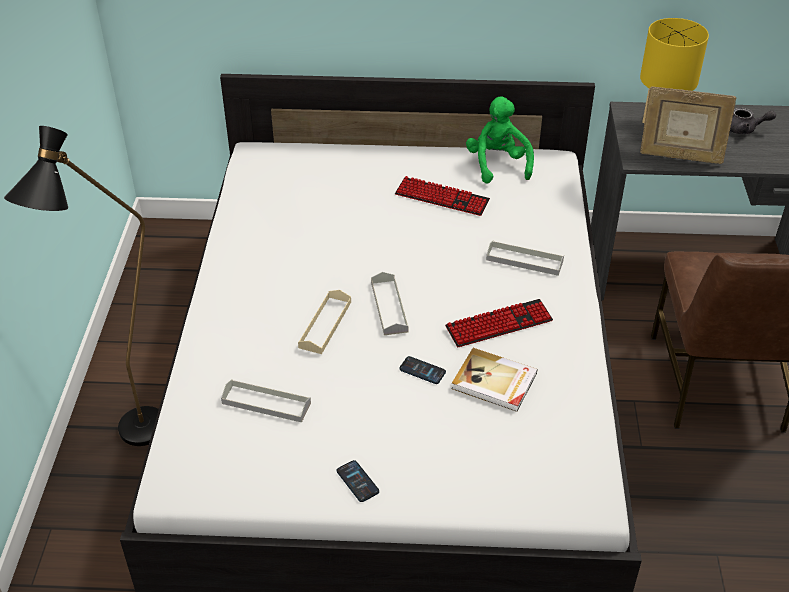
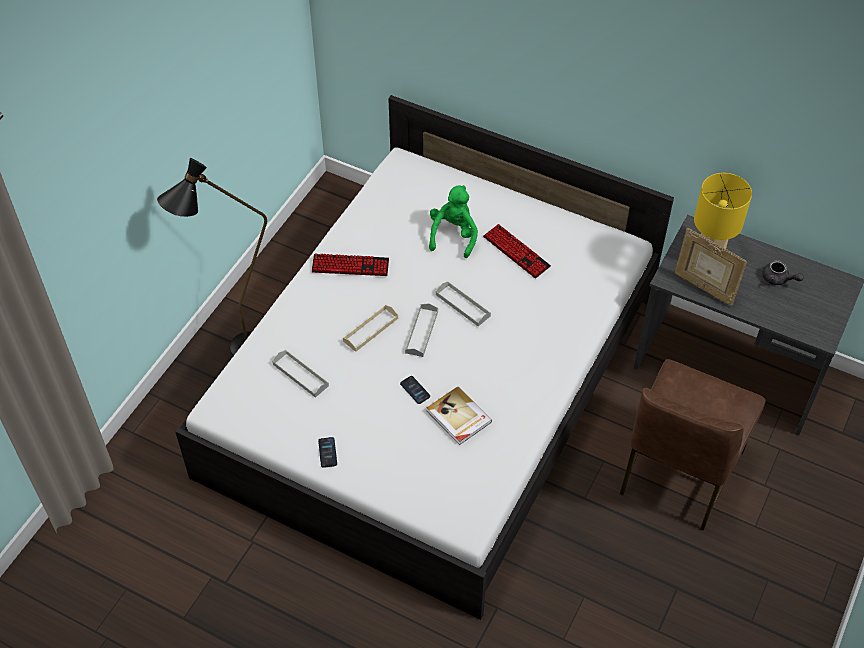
camera: 25 degrees right, 10 degrees up
(498, 164) = (579, 236): green plush toy -> green plush toy (453, 235)
(499, 324) = (490, 374): keyboard -> keyboard (350, 266)
(524, 260) = (543, 329): grey tray -> grey tray (463, 305)

